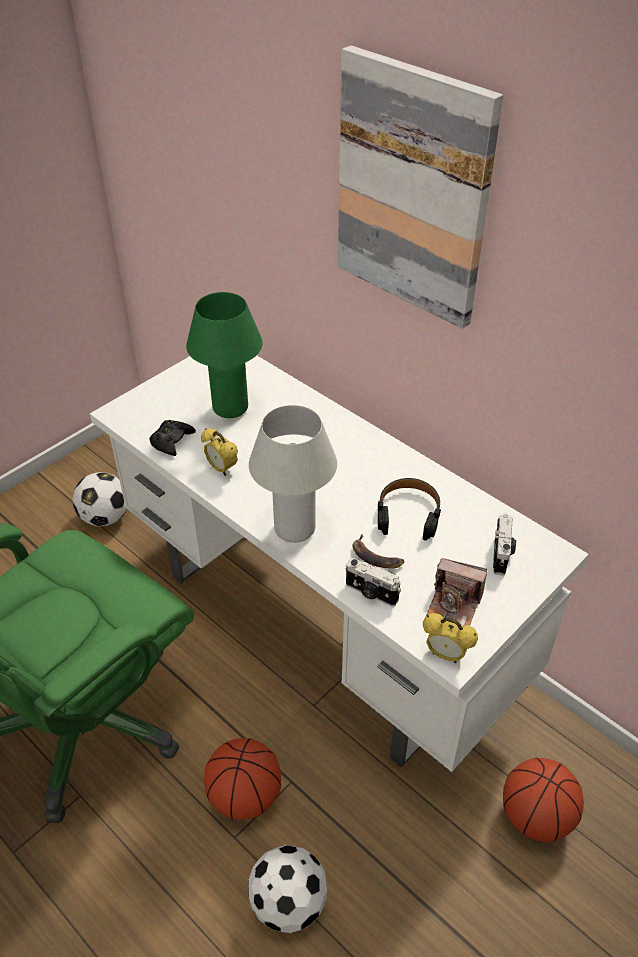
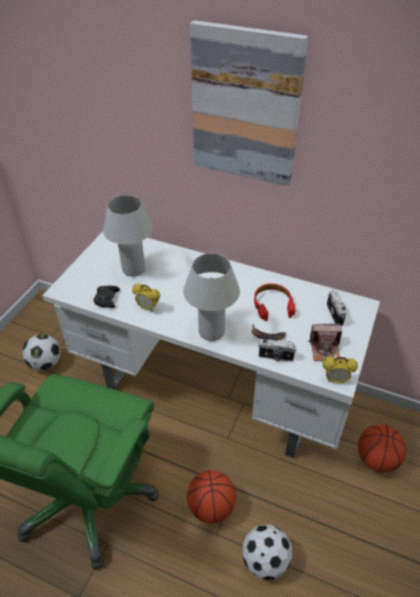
camera: 20 degrees left, 0 degrees up
(230, 408) = (133, 269): green table lamp -> white table lamp
(408, 514) = (272, 305): black headphones -> red headphones

